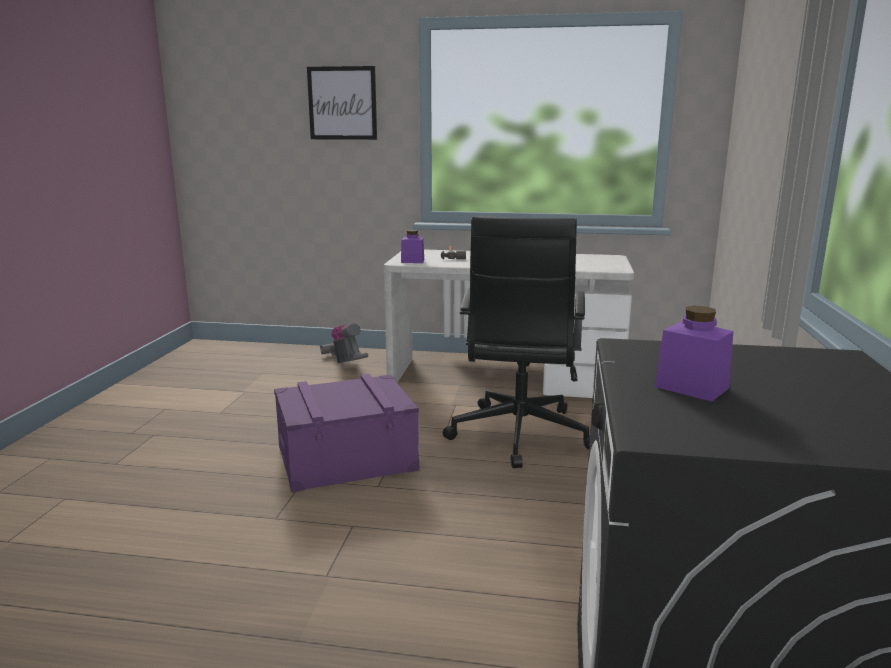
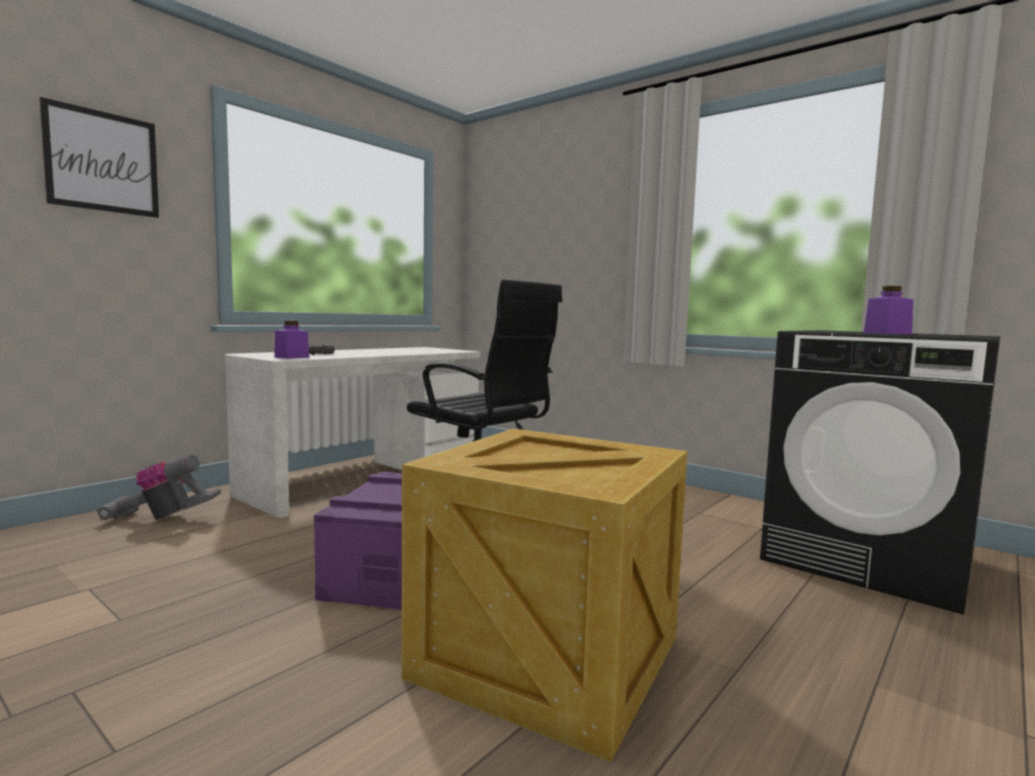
camera: 60 degrees left, 10 degrees down
(263, 548) = (552, 656): none -> crate

